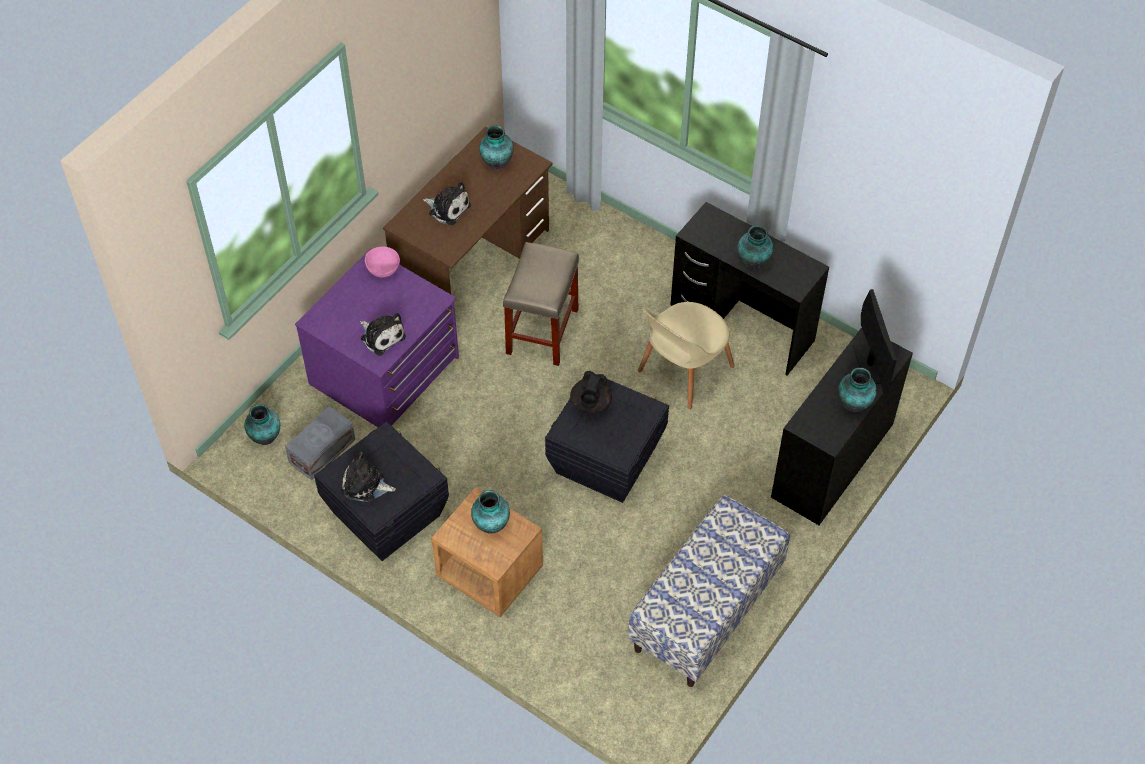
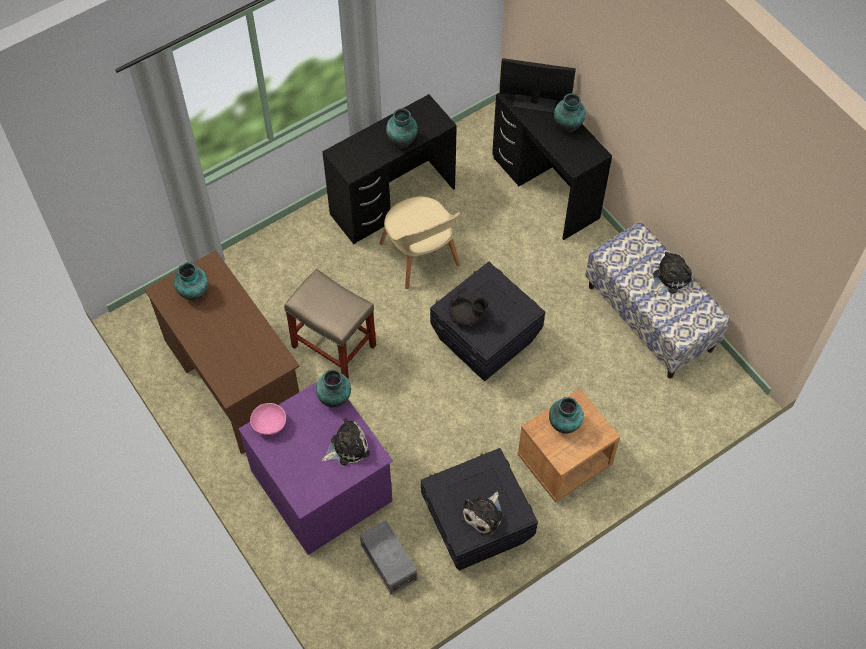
camera: 70 degrees left, 5 degrees up
(265, 438) = (354, 609): vase -> vase (335, 398)
(447, 208) = (228, 348): plush toy -> plush toy (669, 278)

